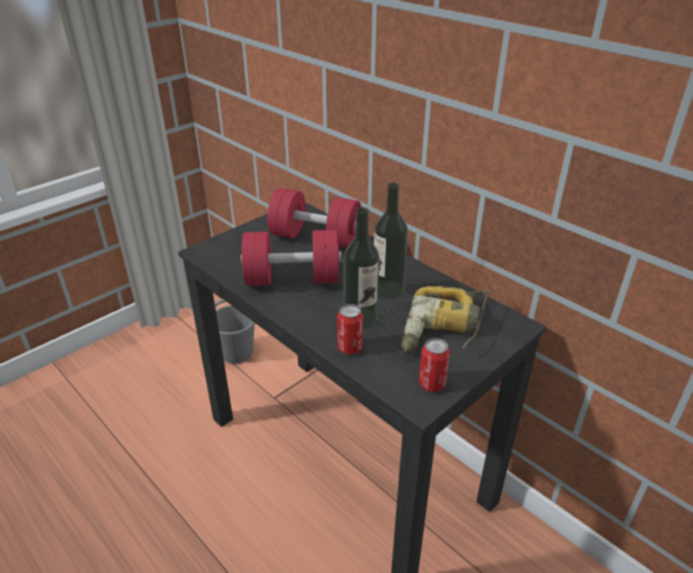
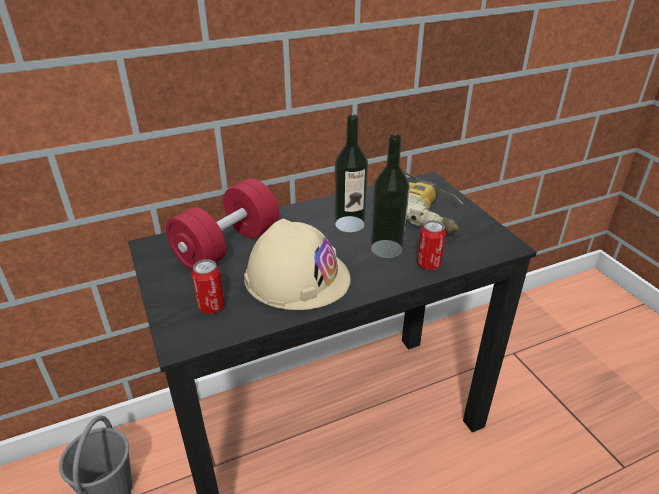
camera: 70 degrees left, 0 degrees up
(292, 279) = (297, 277): red dumbbell -> beige hard hat
(432, 384) = (487, 234): can -> can (211, 306)

